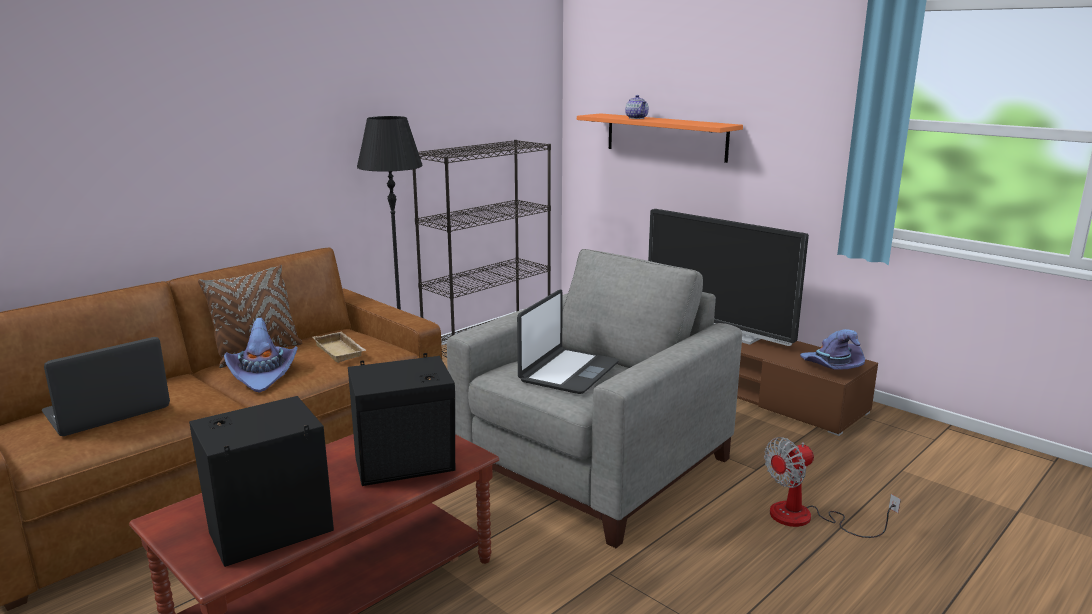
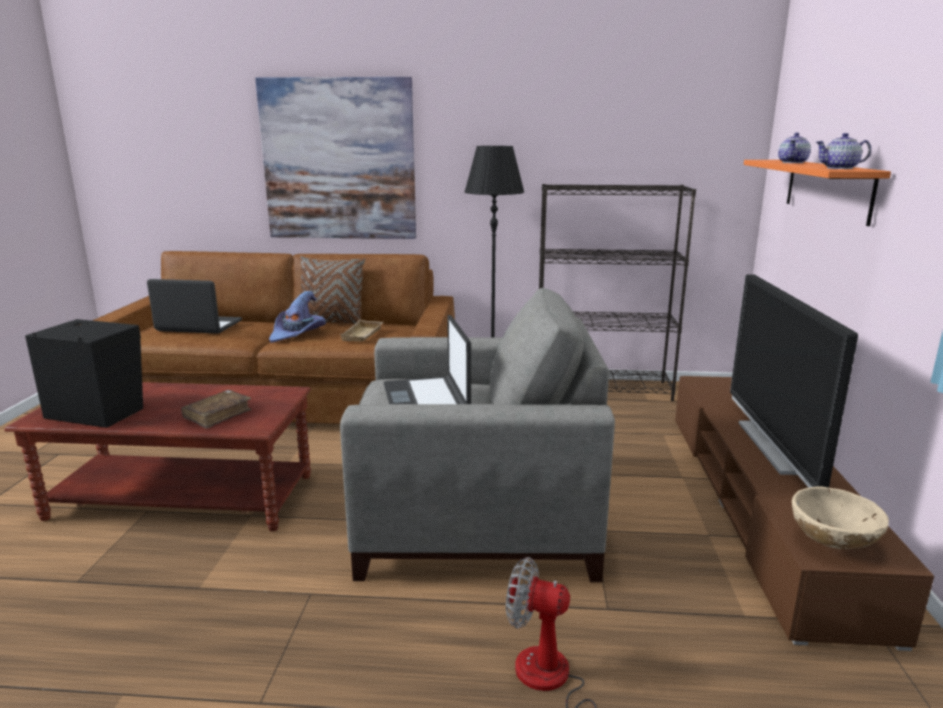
camera: 50 degrees right, 0 degrees up
(188, 147) = (339, 160): none -> picture
(407, 467) = (217, 415): black speaker -> brown book
(568, 372) = (426, 399): laptop -> laptop turned 90 degrees clockwise
(708, 124) = (840, 168): none -> teapot
(830, 367) = (832, 544): purple hat -> beige bowl

